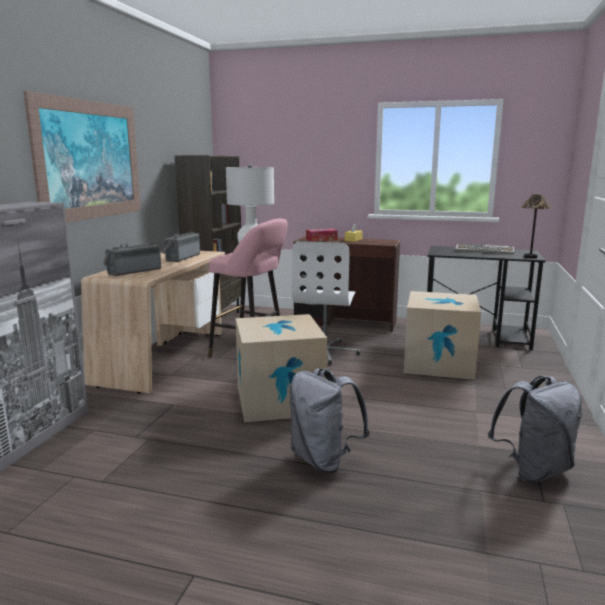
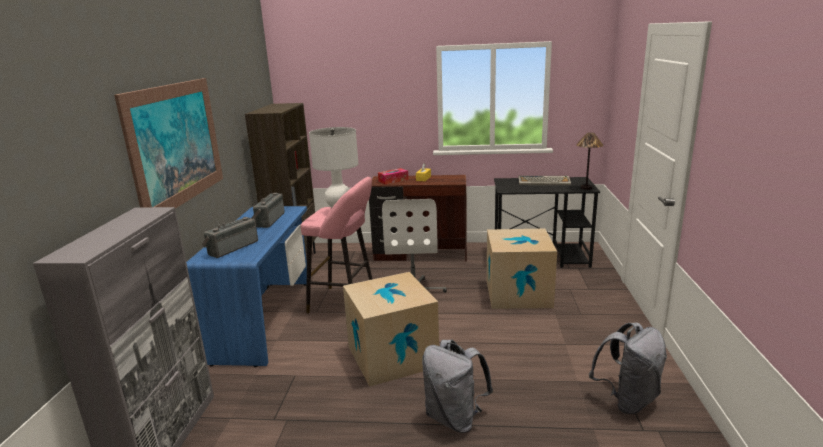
camera: 10 degrees left, 5 degrees up
(165, 357) = (264, 319): beige desk -> blue desk

